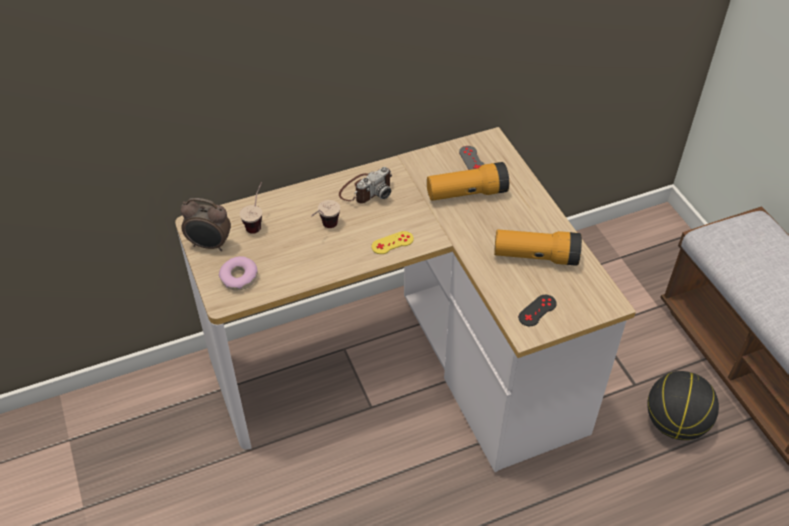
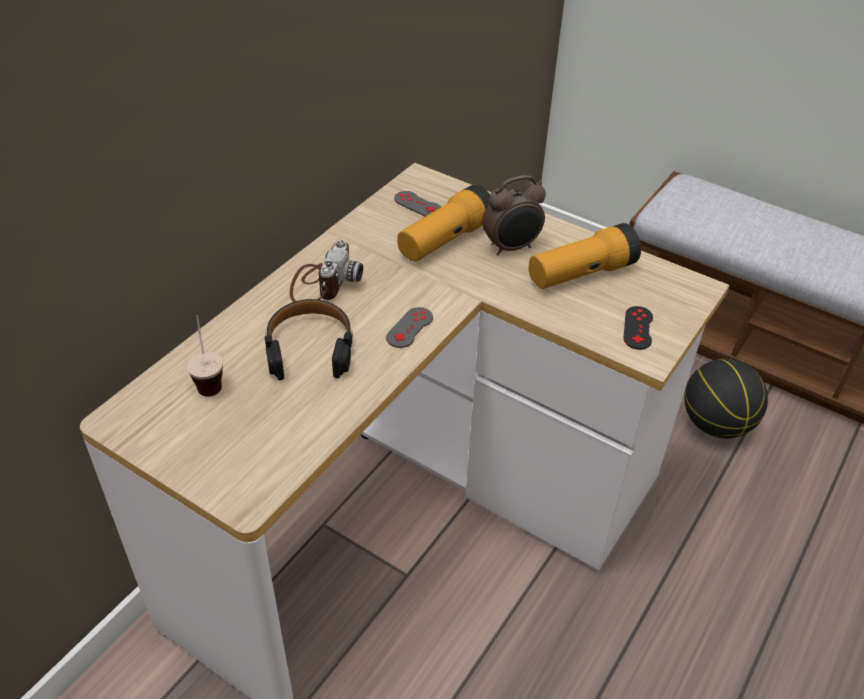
camera: 35 degrees left, 5 degrees down
(210, 245) = (163, 437): alarm clock -> alarm clock (511, 248)
(239, 278) = (243, 460): donut -> none
(325, 229) = (310, 348): cup -> black headphones
(392, 243) = (409, 328): yellow game controller -> grey game controller

